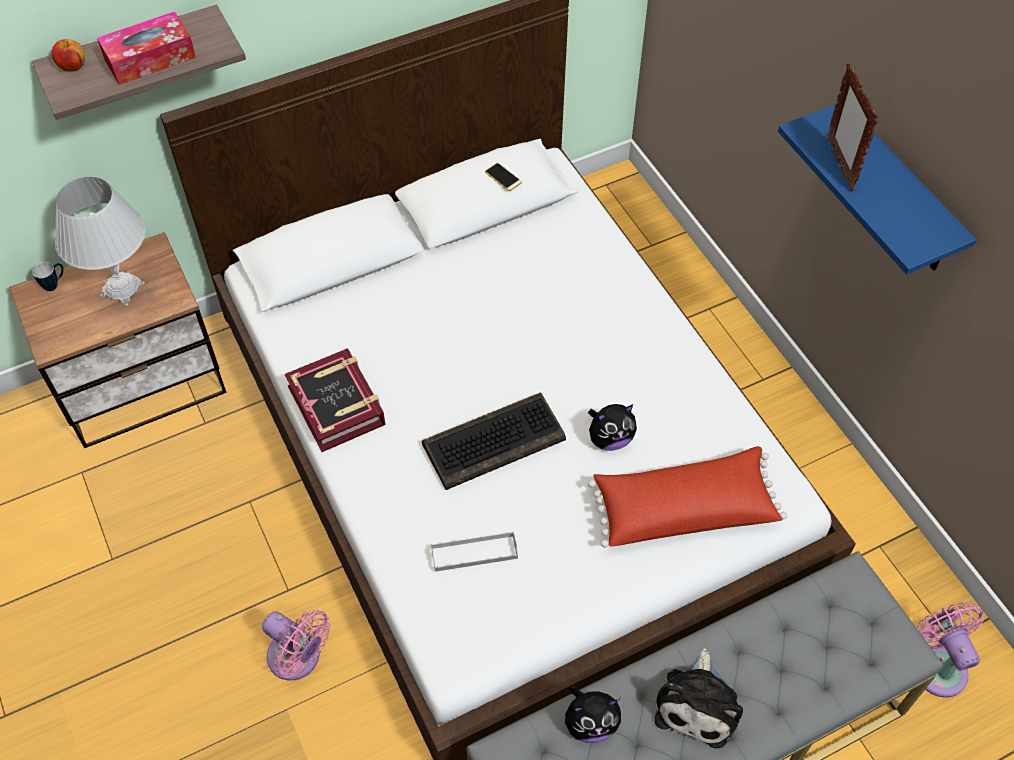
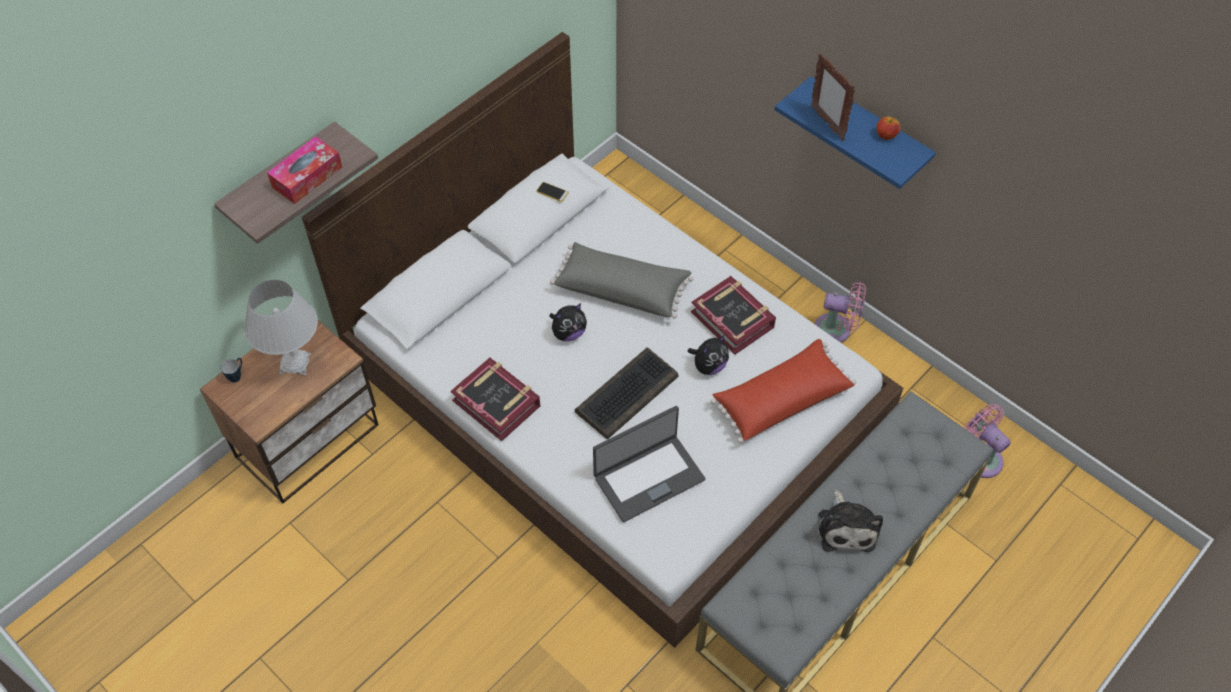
camera: 20 degrees left, 0 degrees up
(73, 66) = (250, 199): apple -> apple (886, 135)
(298, 659) = (529, 604): pink fan -> pink fan (836, 329)
(474, 553) = (648, 477): grey tray -> laptop
(544, 314) = (622, 289): none -> grey pillow
(590, 723) = (780, 564): plush toy -> plush toy (568, 333)
(664, 390) = (733, 319): none -> book

